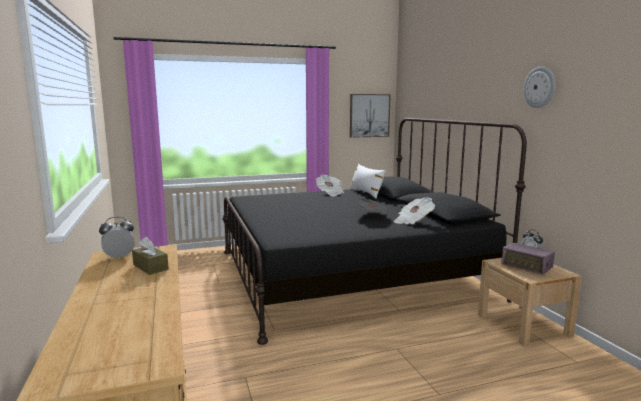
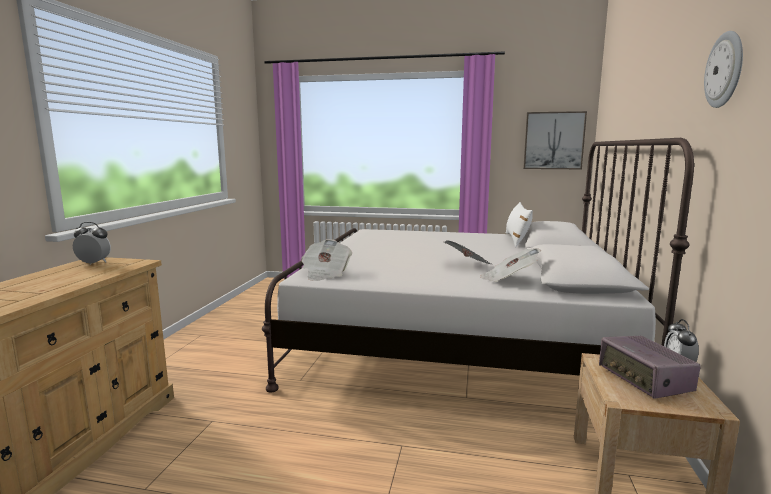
camera: 30 degrees right, 0 degrees up
(150, 267) = (87, 275): brown tissue box -> none
(330, 193) = (470, 236): newspaper -> newspaper (325, 274)
(348, 274) = (457, 338): black bed -> white bed

